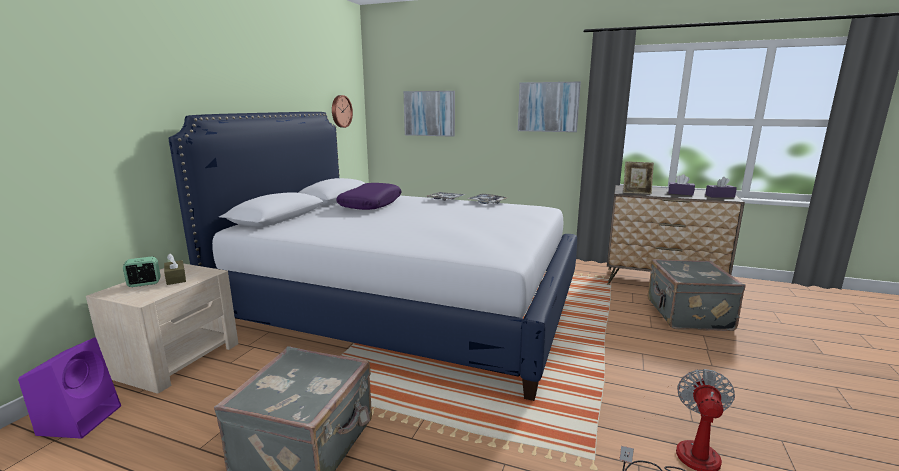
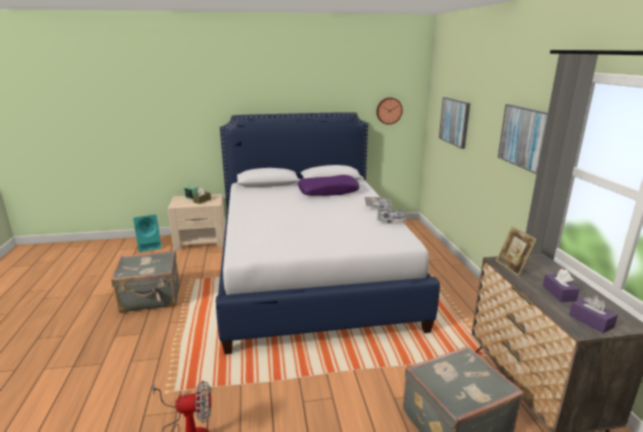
camera: 60 degrees right, 5 degrees up
(81, 419) = (150, 246): purple speaker -> turquoise speaker

